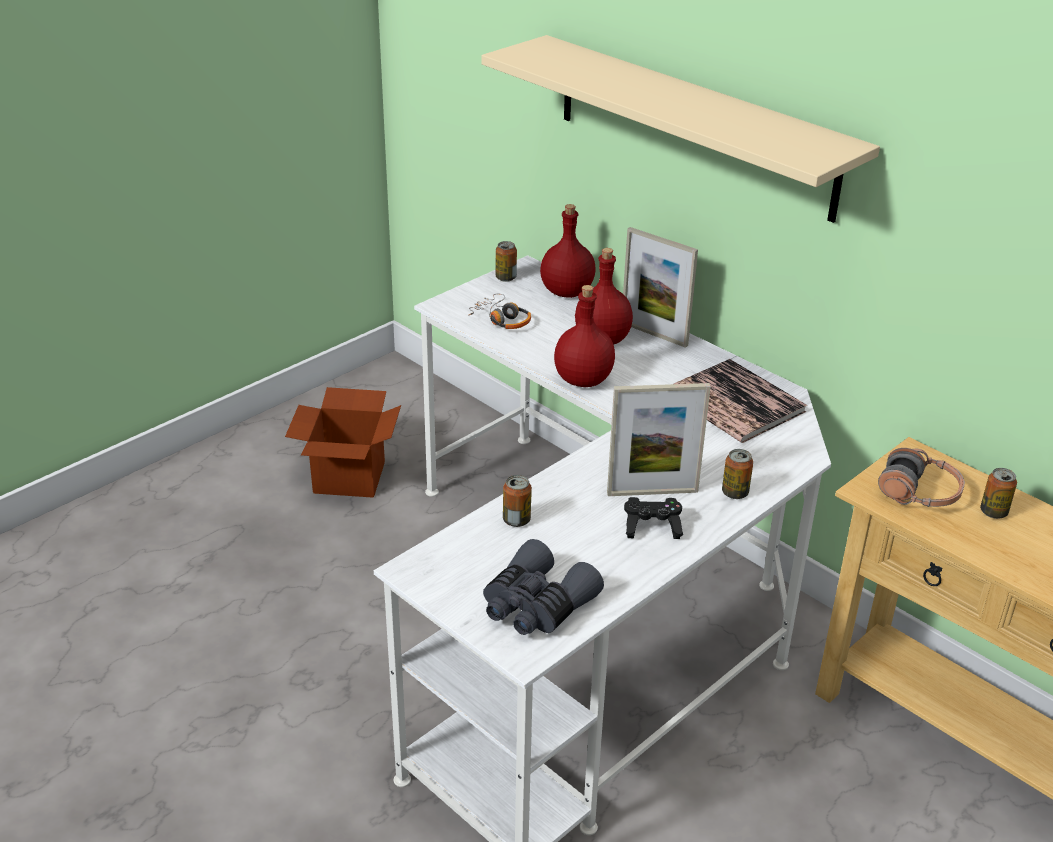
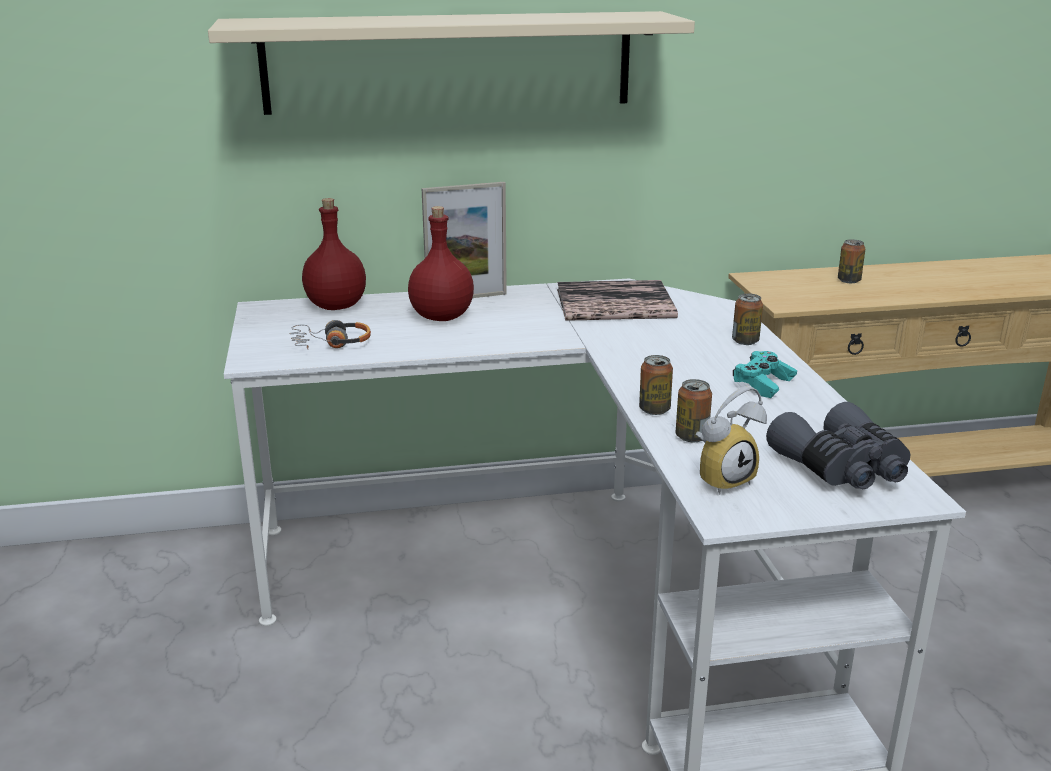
camera: 55 degrees left, 10 degrees down
(349, 477) = (158, 669): cardboard box -> none
(463, 553) = (723, 478): none -> alarm clock
(506, 278) = (260, 321): can -> can (654, 410)
(582, 379) = (494, 342): red bottle -> none
(652, 492) = (710, 369): picture frame -> none
(652, 527) = (763, 384): black game controller -> turquoise game controller
(919, 493) = (804, 291): headphones -> none

